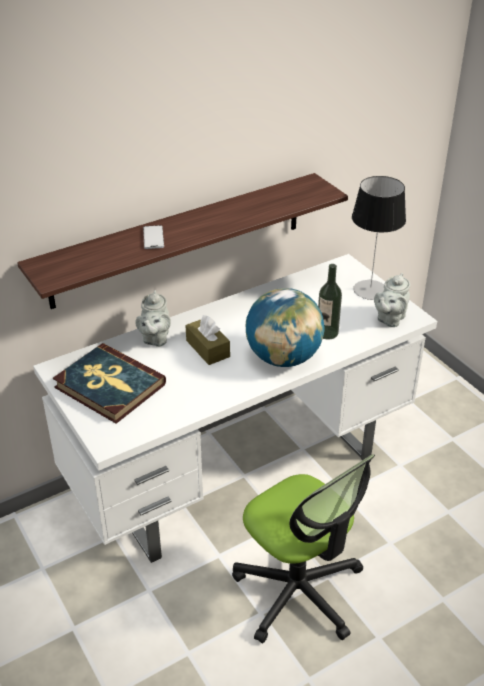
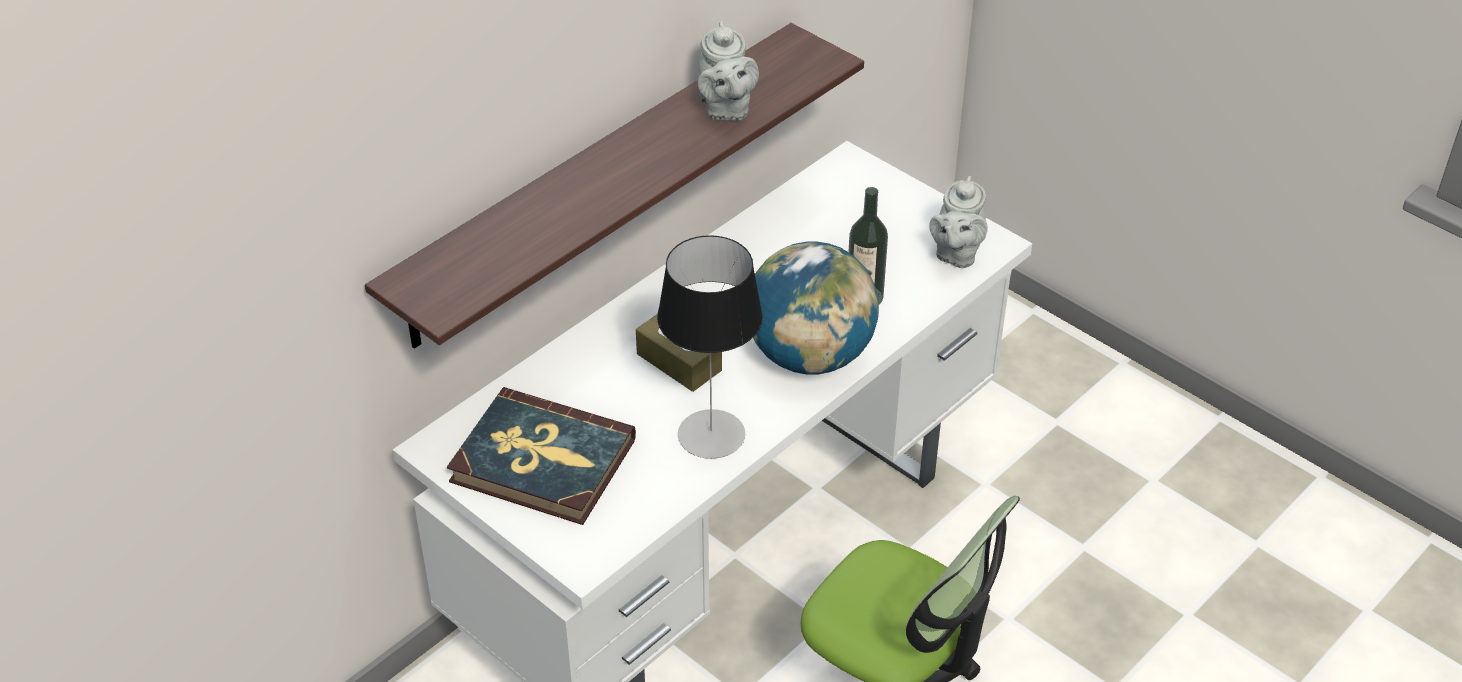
camera: 15 degrees left, 5 degrees up
(153, 238) = (576, 198): phone -> none
(155, 339) = (582, 360): grey teapot -> grey teapot (725, 109)
(370, 290) = (907, 204): table lamp -> table lamp (711, 434)

